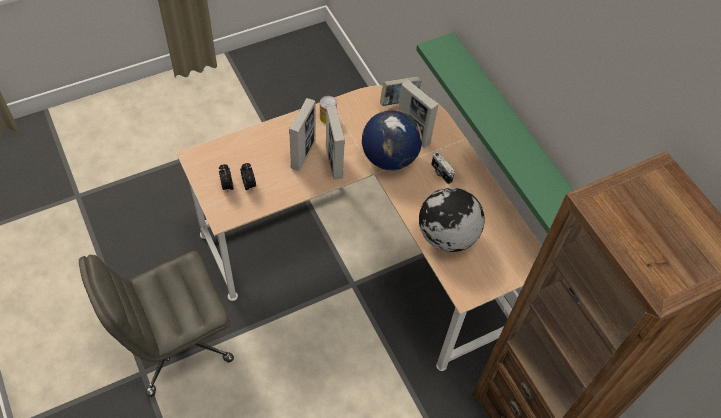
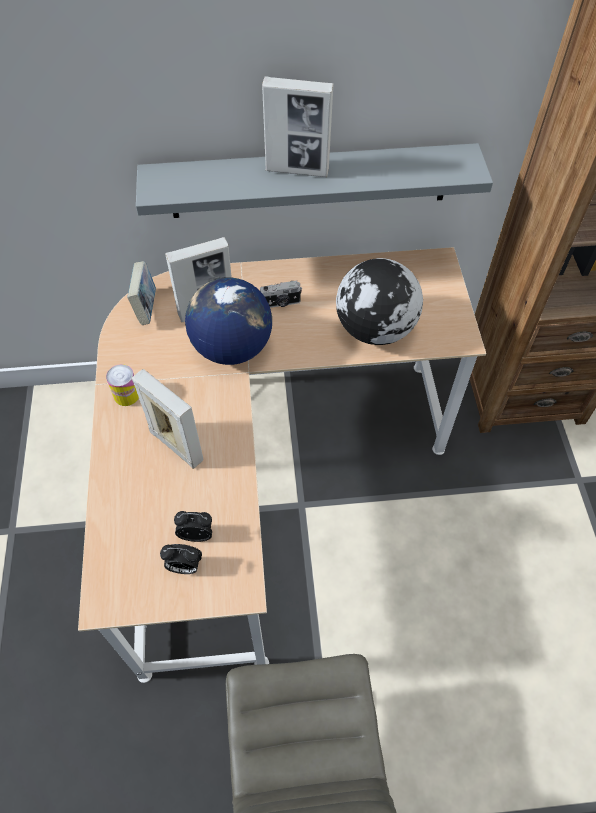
camera: 65 degrees left, 0 degrees up
(334, 162) = (209, 412): picture frame -> picture frame (297, 170)
(513, 132) = (309, 181): green shelf -> grey shelf

